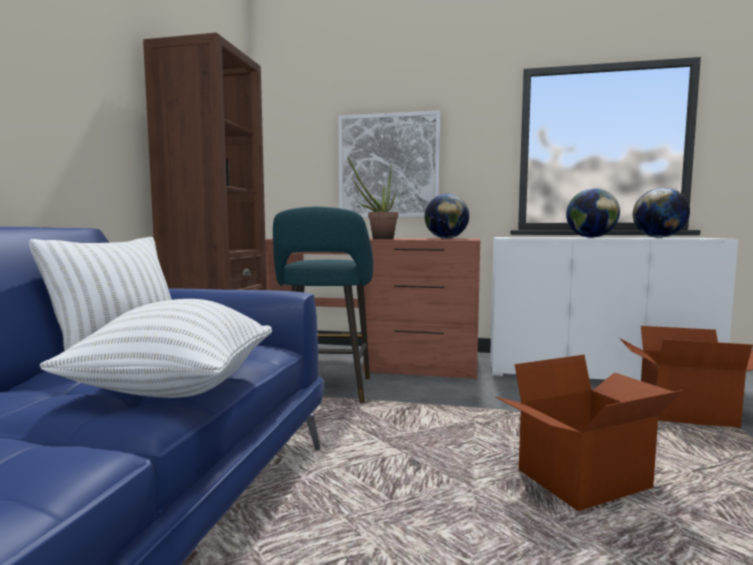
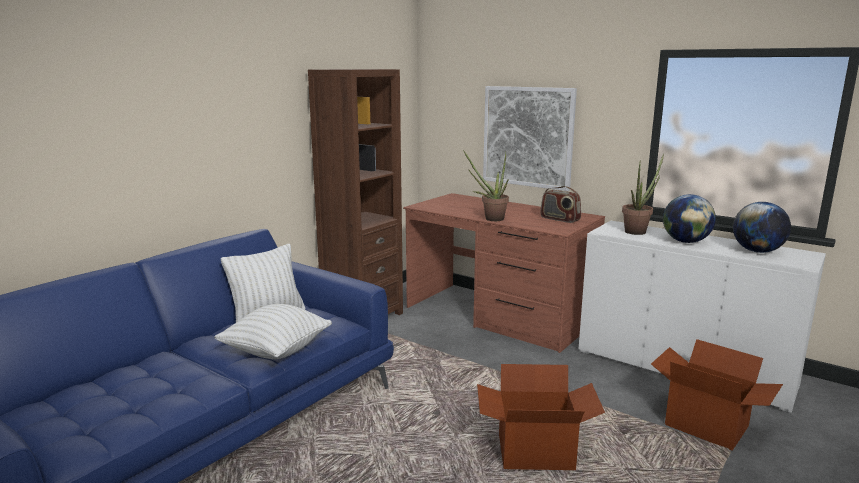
camera: 25 degrees right, 10 degrees up
(326, 391) = (429, 341): turquoise stool -> none
(446, 238) = (559, 219): globe -> radio
(535, 237) = (638, 231): none -> potted plant

